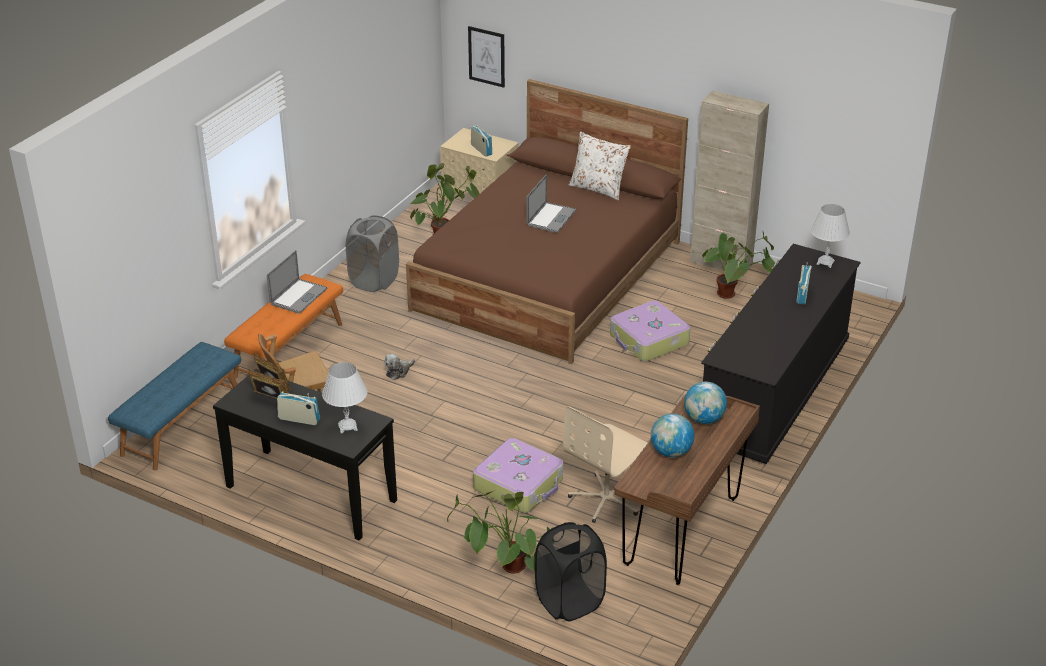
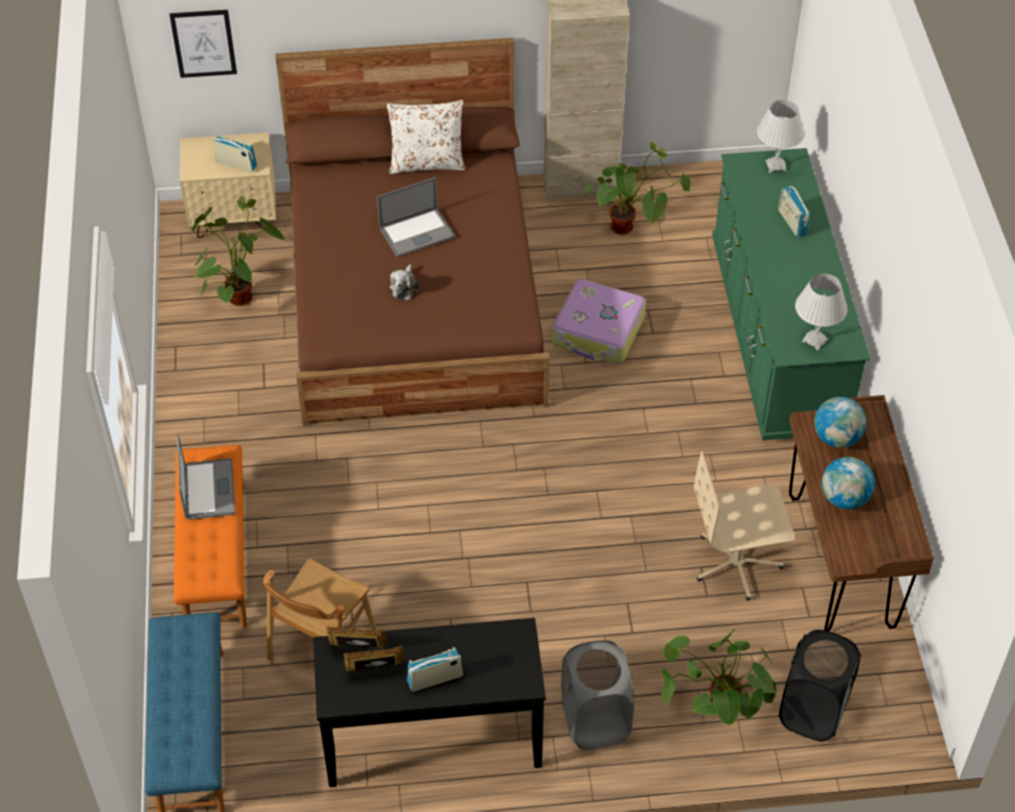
camera: 35 degrees left, 15 degrees up
(347, 427) = (498, 658): white table lamp -> white table lamp (814, 340)
(374, 280) = (221, 402): grey laundry basket -> grey laundry basket (595, 721)
(398, 372) = (372, 518): plush toy -> plush toy (404, 287)
(519, 485) = (637, 596): suitcase -> none
(551, 218) = (417, 233): laptop -> laptop turned 75 degrees clockwise
(607, 499) = (737, 563): beige office chair -> beige office chair turned 75 degrees clockwise
(774, 392) = (777, 336): black dresser -> green dresser

